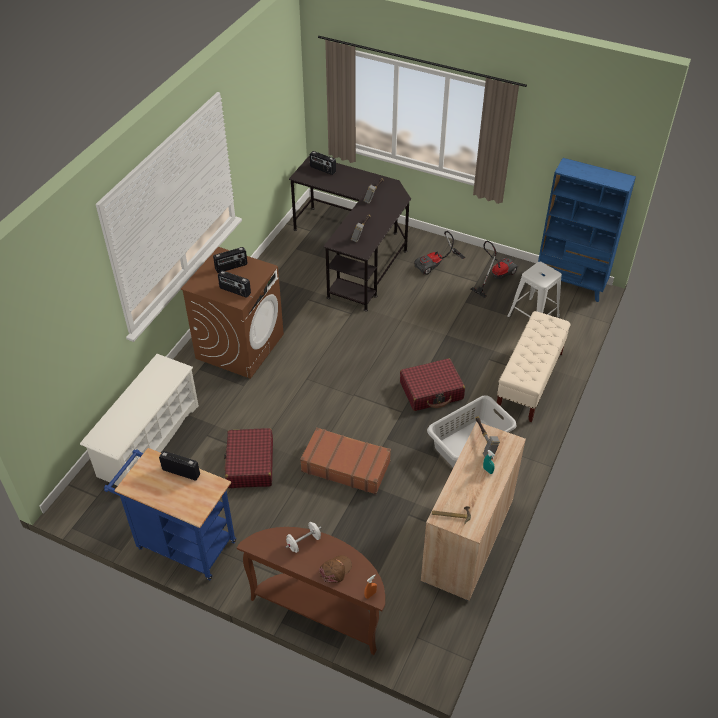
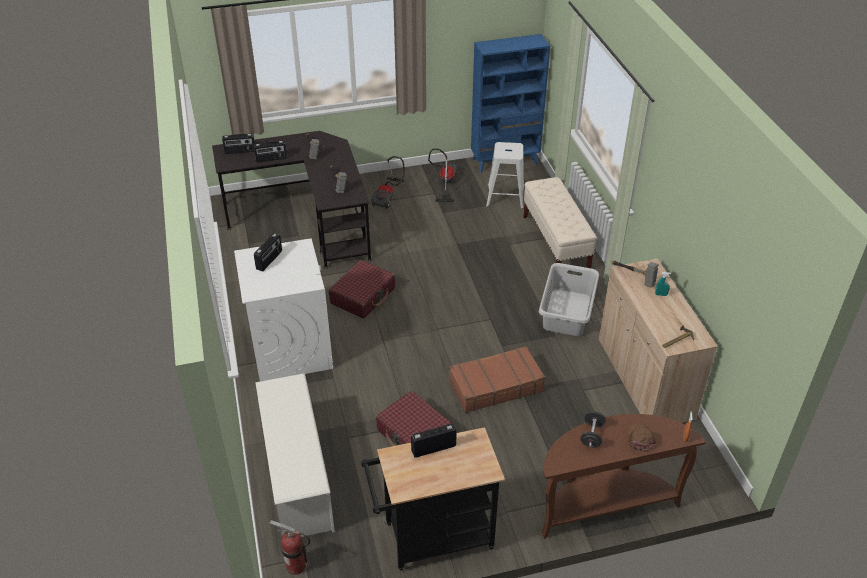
camera: 40 degrees left, 5 degrees down
(86, 498) = (296, 565): none -> fire extinguisher
(181, 543) = (432, 538): blue cart -> black cart
(235, 291) = (298, 277): radio -> radio (271, 159)
(240, 346) = (291, 348): brown washing machine -> white washing machine
(303, 542) = (591, 435): white dumbbell -> black dumbbell
(431, 391) = (494, 291): red suitcase -> red suitcase (363, 296)

